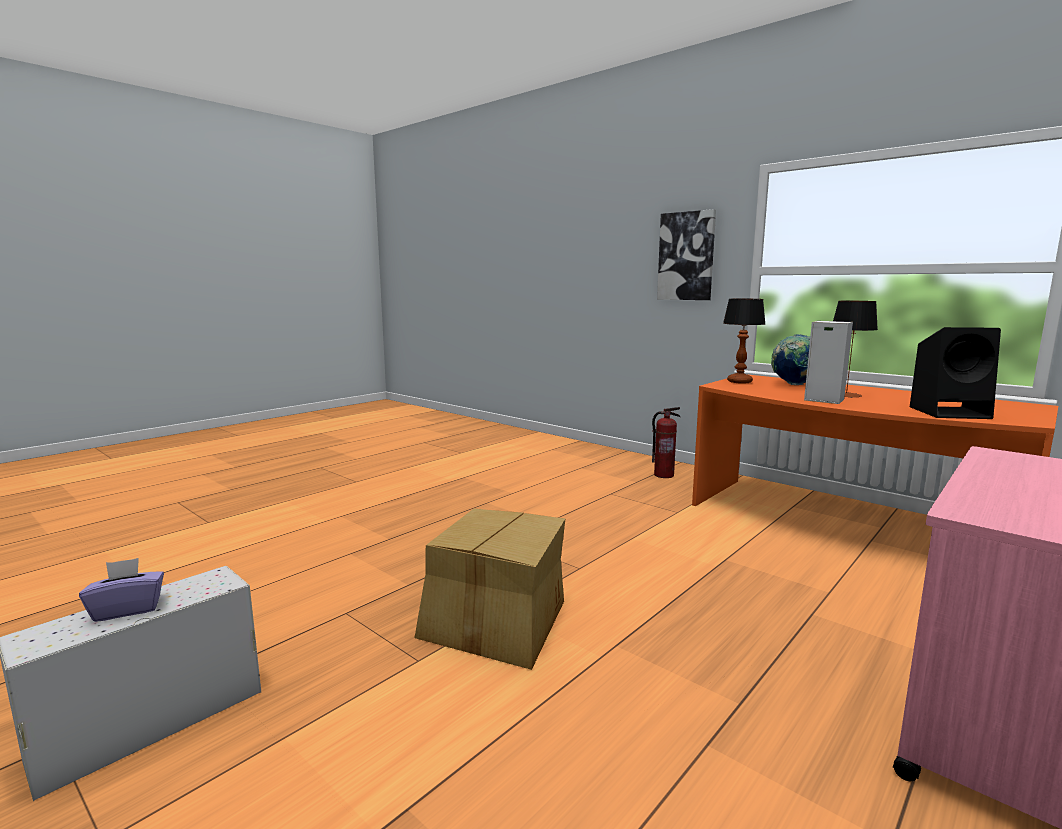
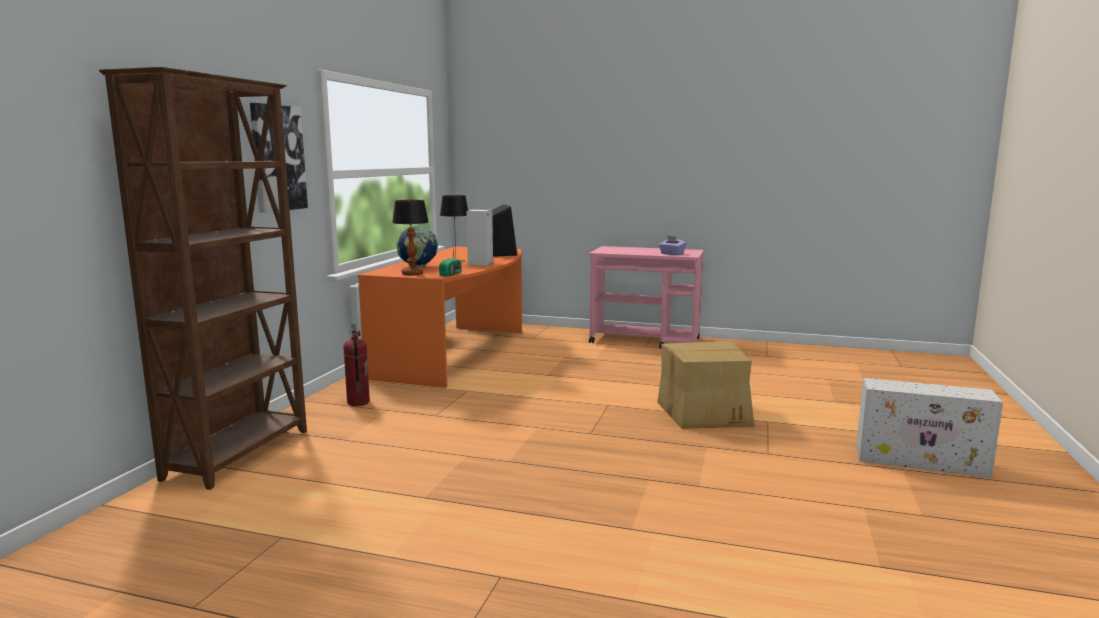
camera: 115 degrees left, 0 degrees up
(128, 609) = (932, 389): purple tissue box -> purple tissue box (672, 254)
(580, 448) = (240, 454): none -> brown bookcase
(732, 388) = (451, 274): none -> radio

